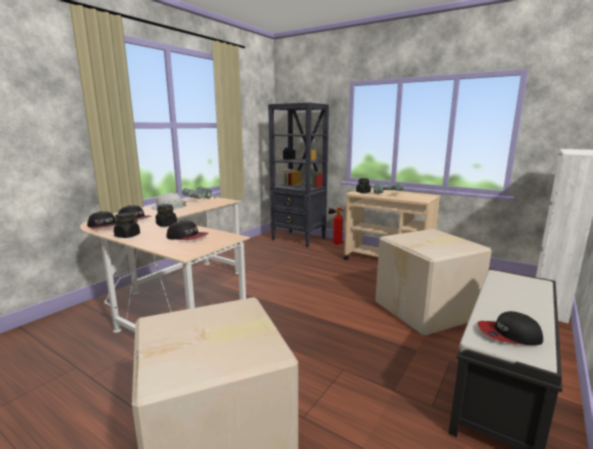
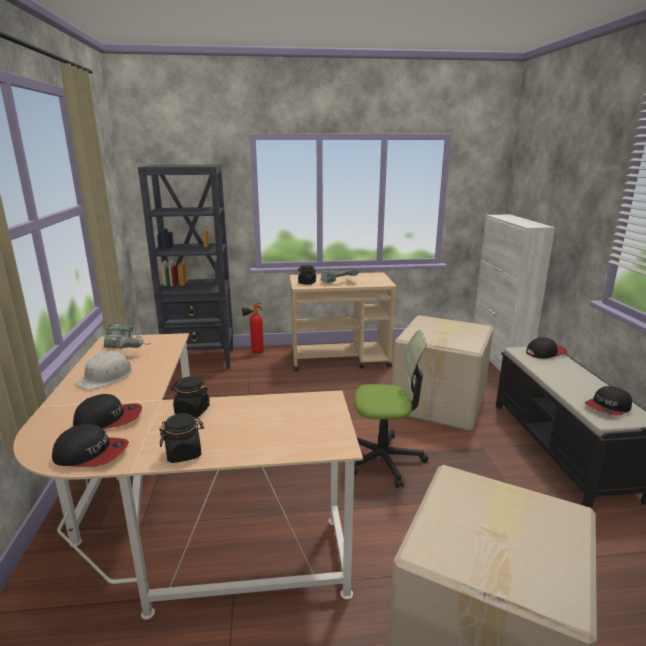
camera: 40 degrees left, 5 degrees up
(187, 237) = (276, 420): cap -> cap (545, 352)
(326, 324) = (384, 459): none -> office chair

